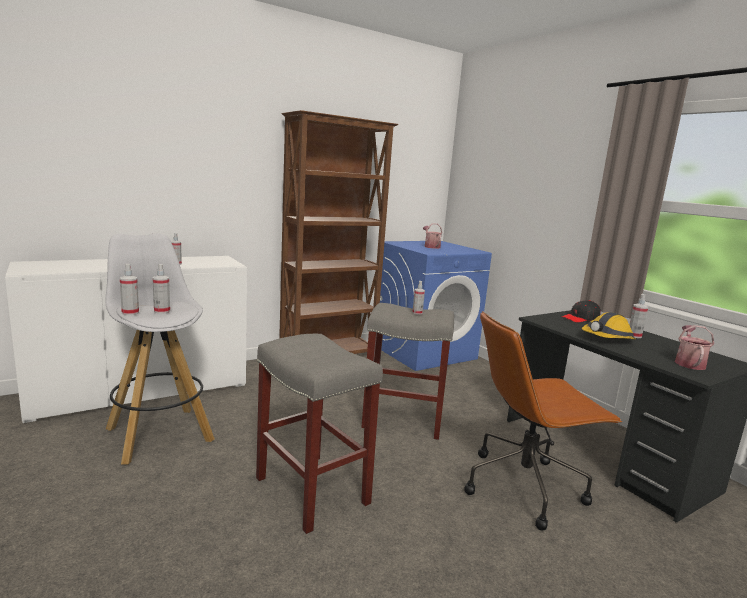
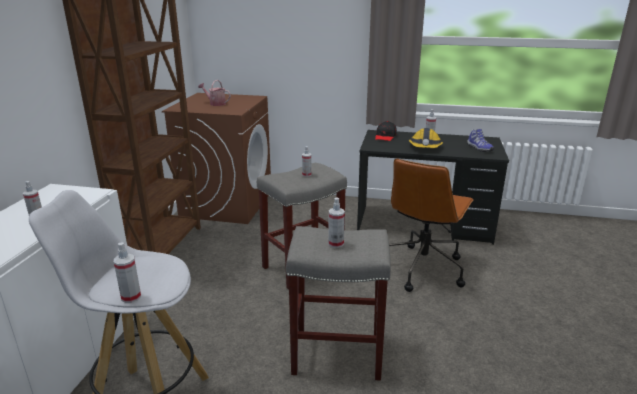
camera: 45 degrees left, 10 degrees up
(162, 311) = (147, 278): spray bottle -> spray bottle (336, 243)
(424, 352) = (227, 203): blue washing machine -> brown washing machine
(688, 363) = (479, 148): watering can -> shoe

